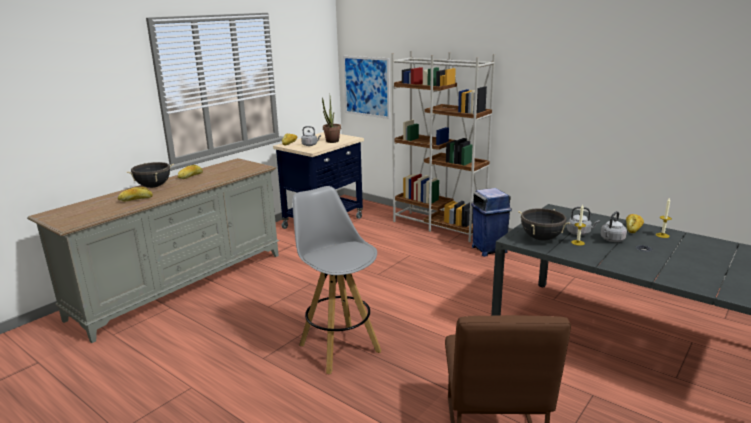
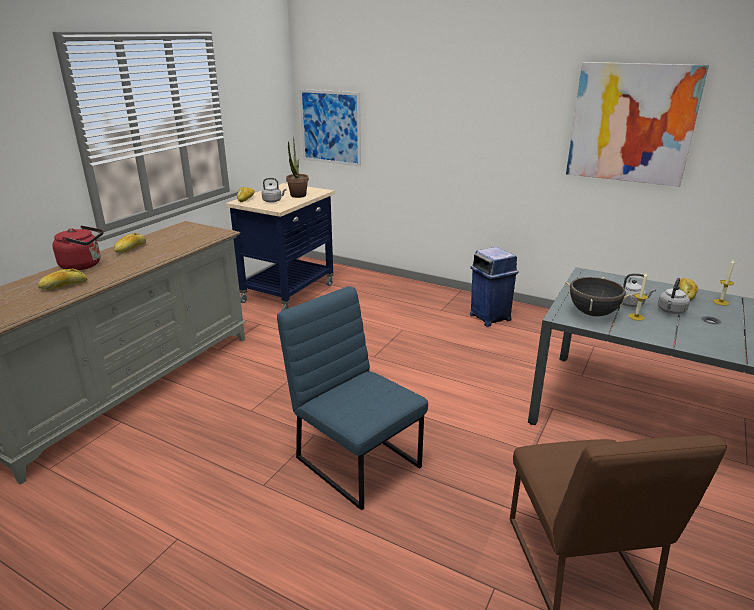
camera: 10 degrees left, 5 degrees up
(153, 186) = (84, 265): black cooking pot -> red kettle
(339, 347) = (356, 459): grey stool -> blue chair
(438, 226) = (424, 292): brown bookcase -> none
(607, 83) = (631, 123): none -> picture

